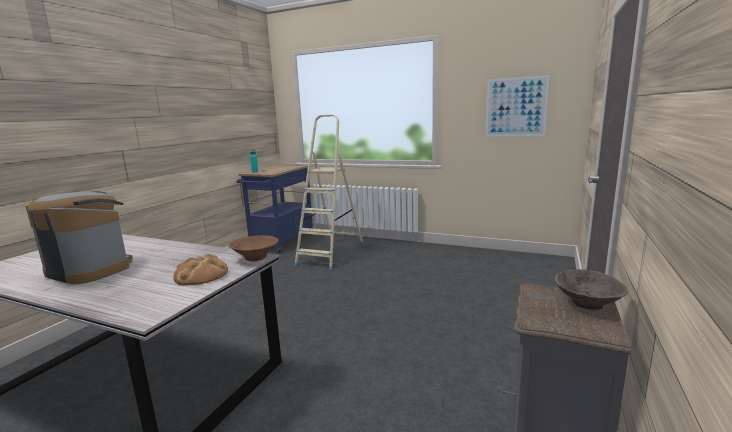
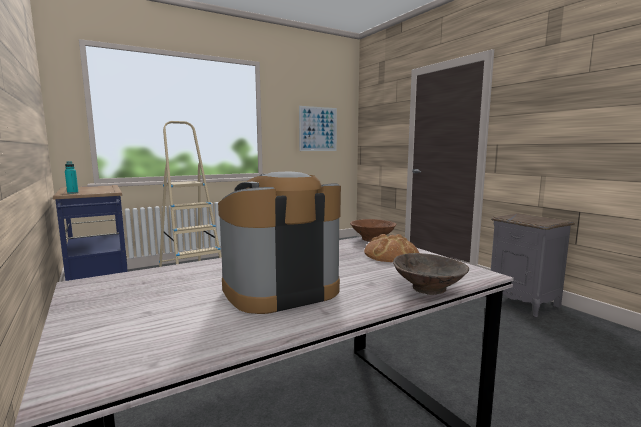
camera: 55 degrees left, 5 degrees down
(586, 303) = (526, 216): brown bowl -> brown bowl (427, 288)

